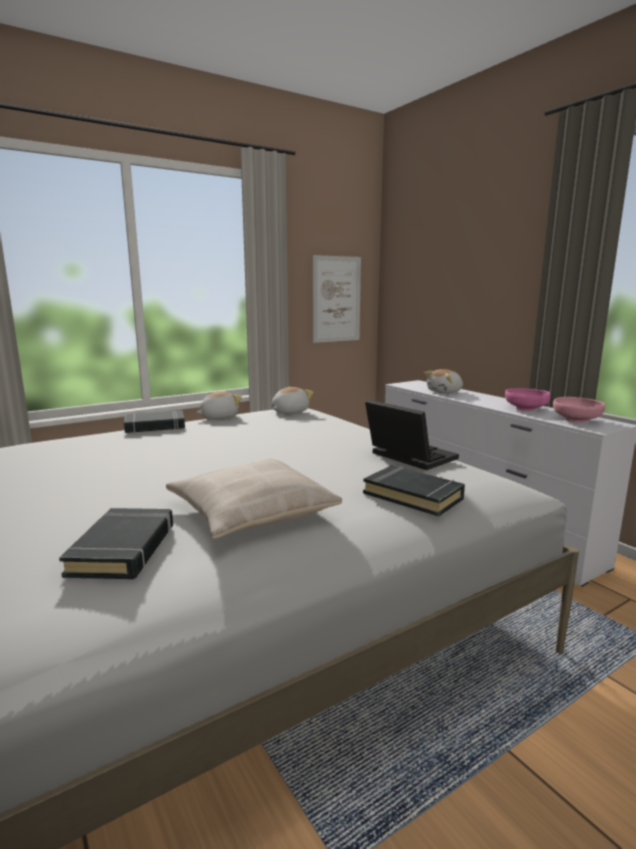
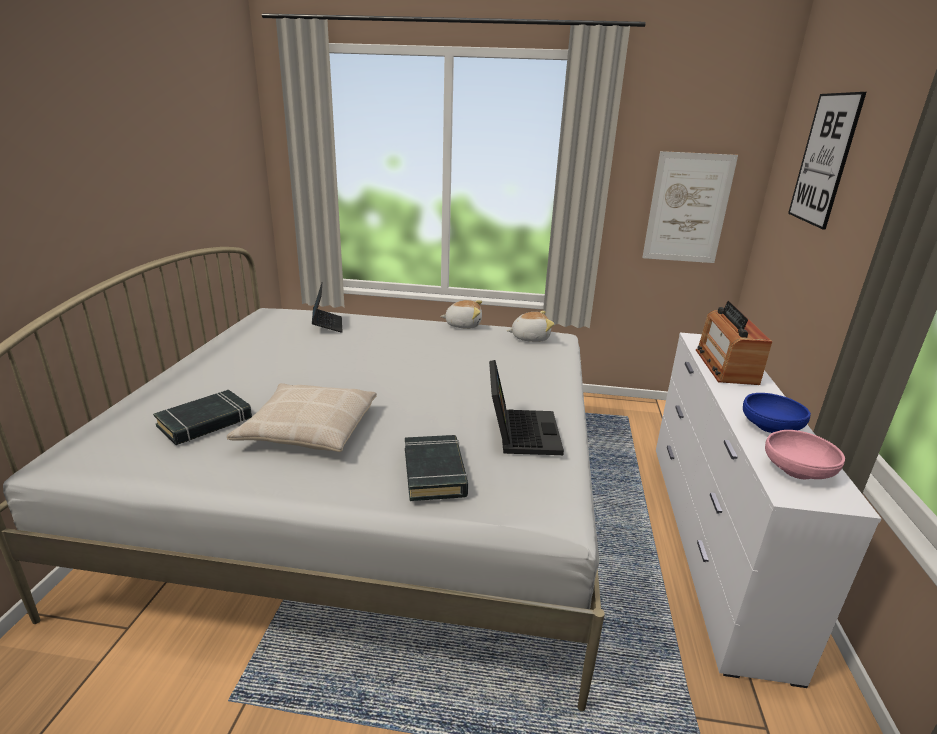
camera: 40 degrees right, 10 degrees up
(84, 445) = (327, 325): none -> laptop
(155, 426) = (398, 321): black book -> none
(442, 247) = (824, 159): none -> picture
(445, 392) = (726, 366): plush toy -> radio
(525, 409) = (770, 427): pink bowl -> blue bowl

